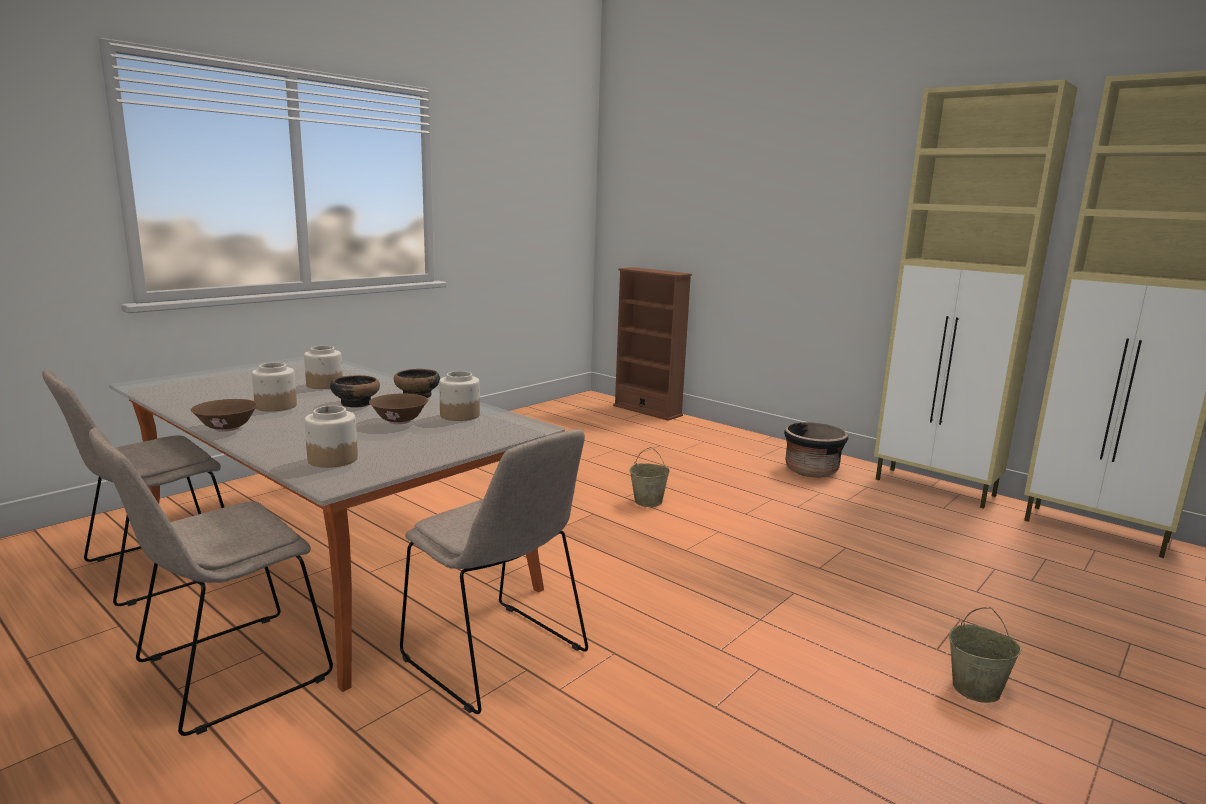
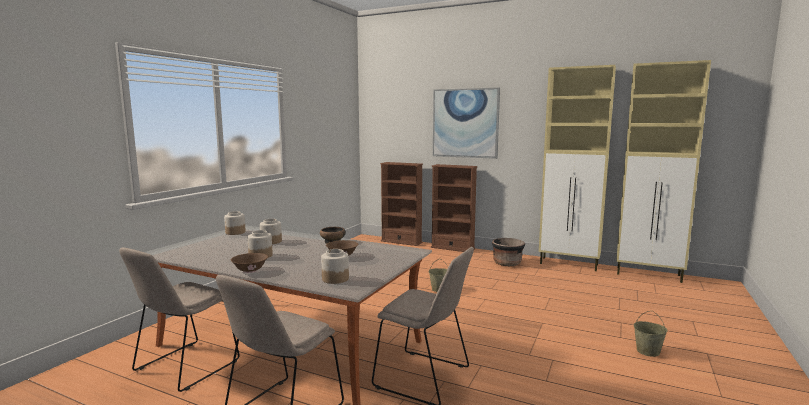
camera: 15 degrees left, 5 degrees down
(356, 403) = (304, 249): bowl -> none
(459, 415) = (370, 249): jar -> jar (235, 232)
(729, 432) = (452, 248): none -> brown bookcase
(770, 201) = (465, 123): none -> picture

